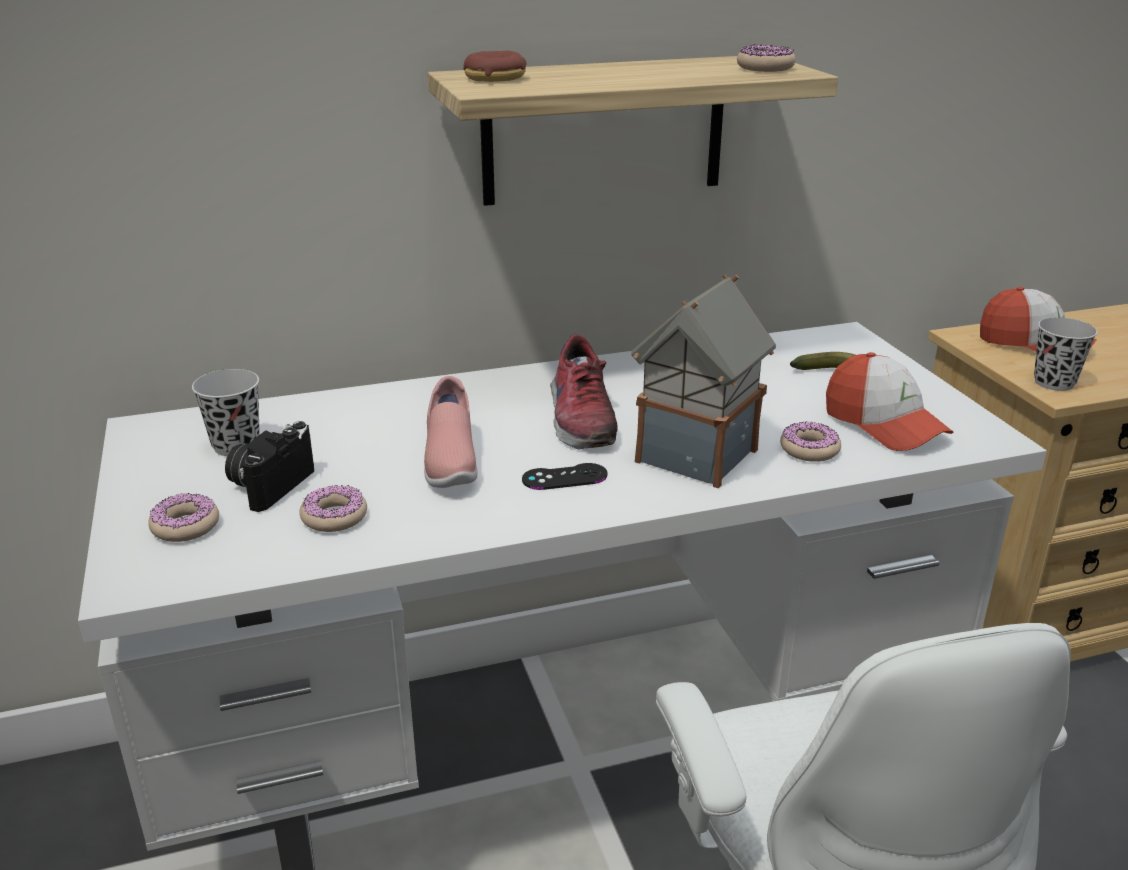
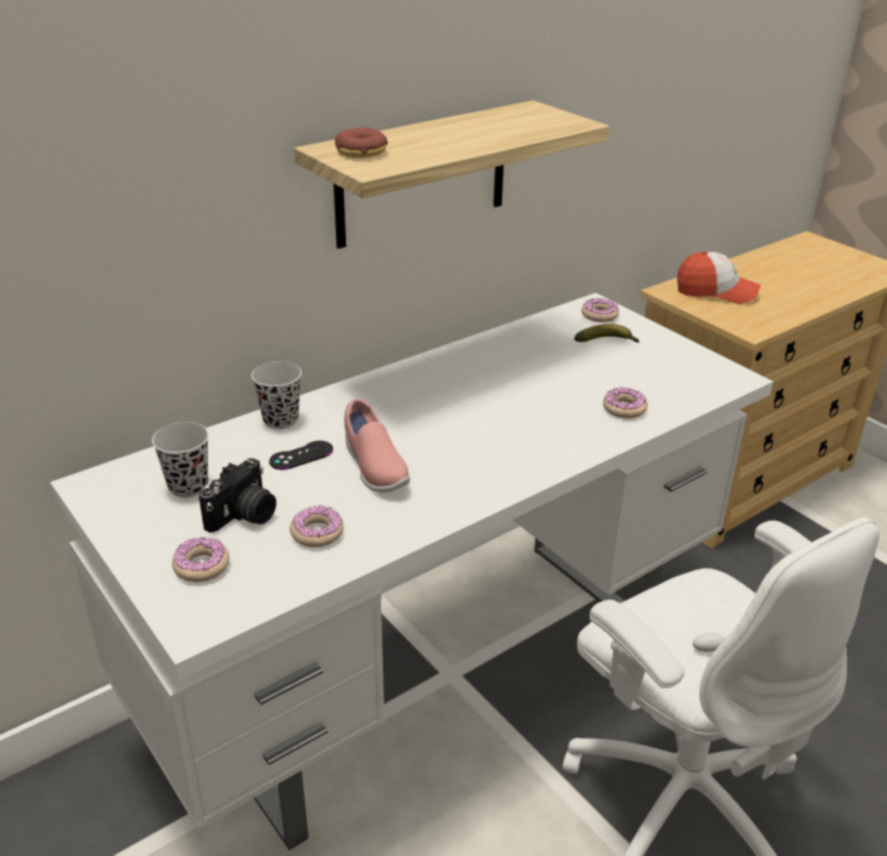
camera: 20 degrees left, 5 degrees up
(269, 485) = (244, 516): camera -> camera turned 150 degrees counterclockwise
(564, 477) = (468, 464): black game controller -> black game controller (301, 456)
(579, 419) = (446, 412): shoe -> none
(696, 458) = (551, 430): toy house -> none
(765, 68) = (550, 119): donut -> donut (599, 315)
(884, 424) = (662, 379): cap -> none
(1054, 383) = (744, 322): black cup -> black cup (280, 420)

